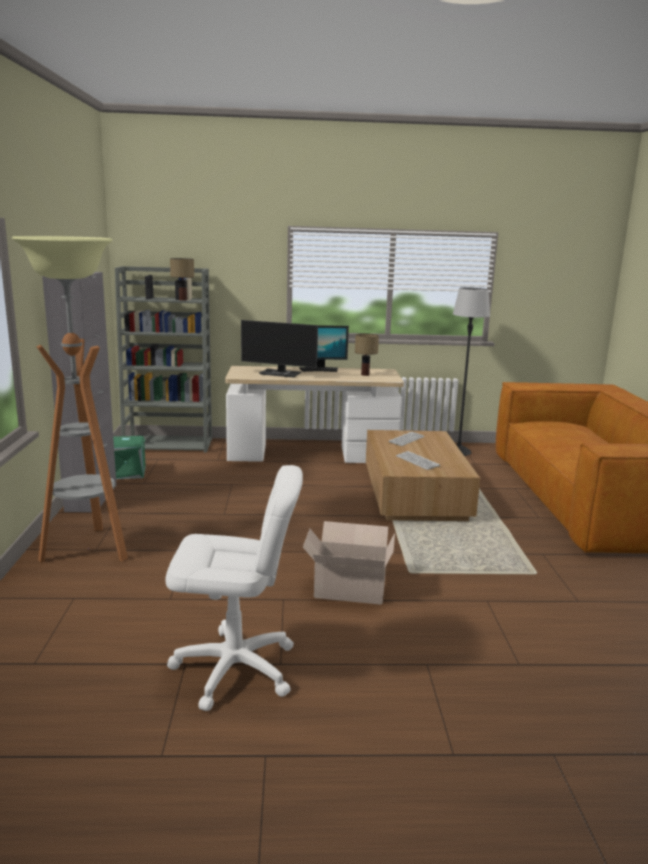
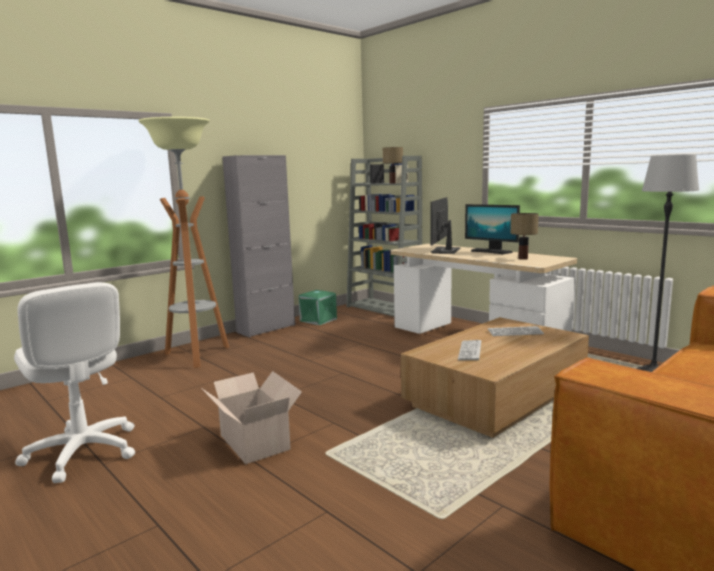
camera: 50 degrees right, 5 degrees down
(281, 373) = (445, 251): monitor -> monitor turned 45 degrees clockwise

